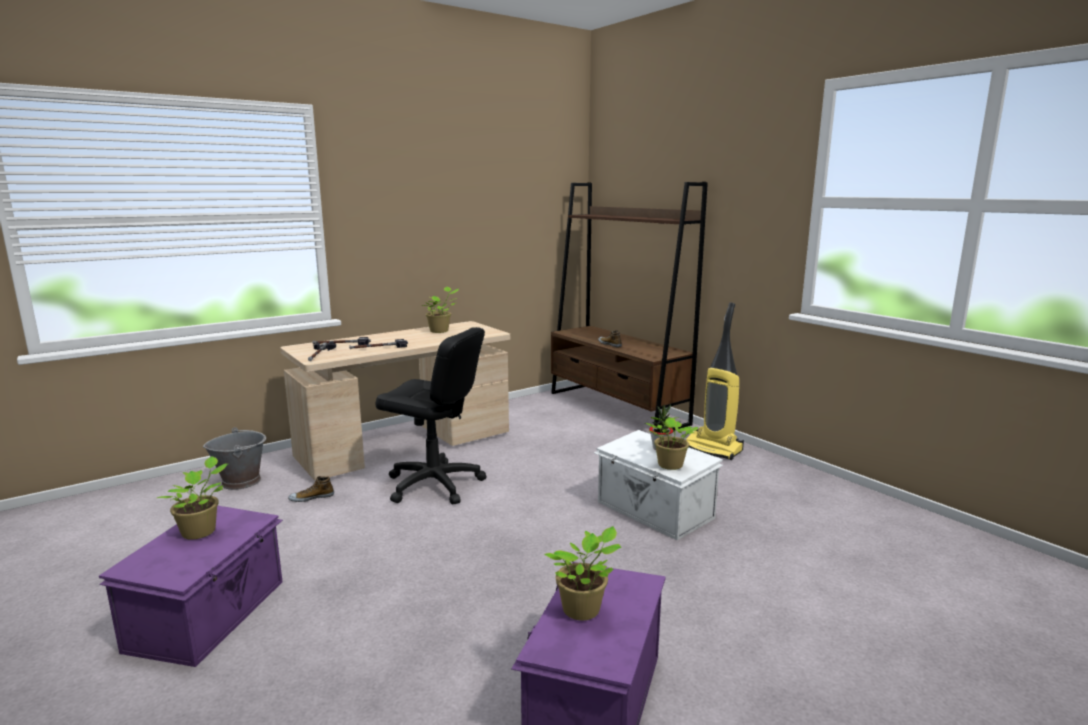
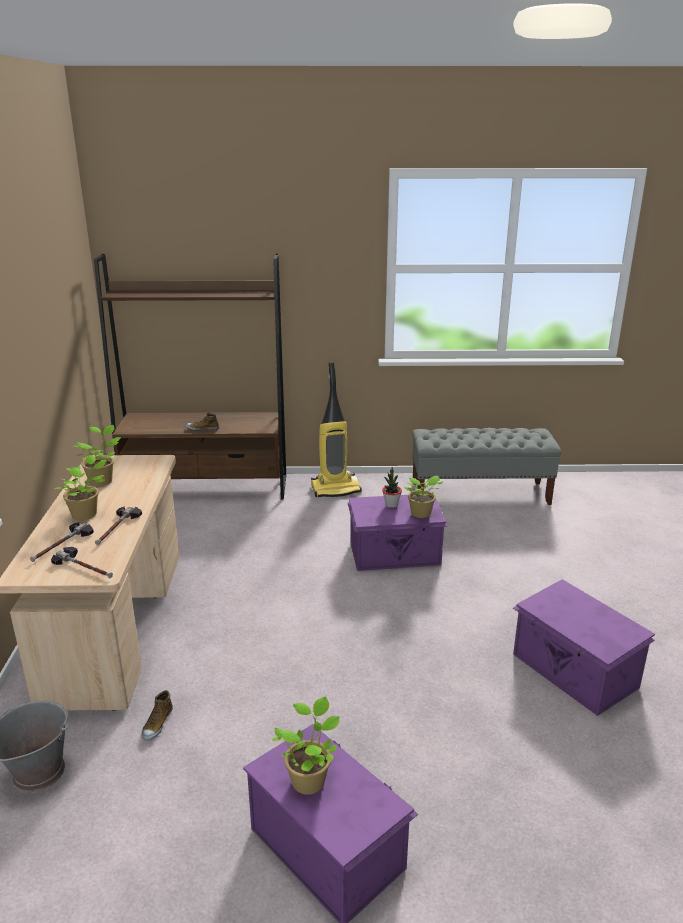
camera: 55 degrees left, 10 degrees up
(434, 485) = (228, 637): black office chair -> none
(584, 610) = (577, 621): potted plant -> potted plant (86, 514)
(654, 511) = (395, 554): white storage box -> purple storage box
(865, 518) = (480, 493): none -> grey bench

